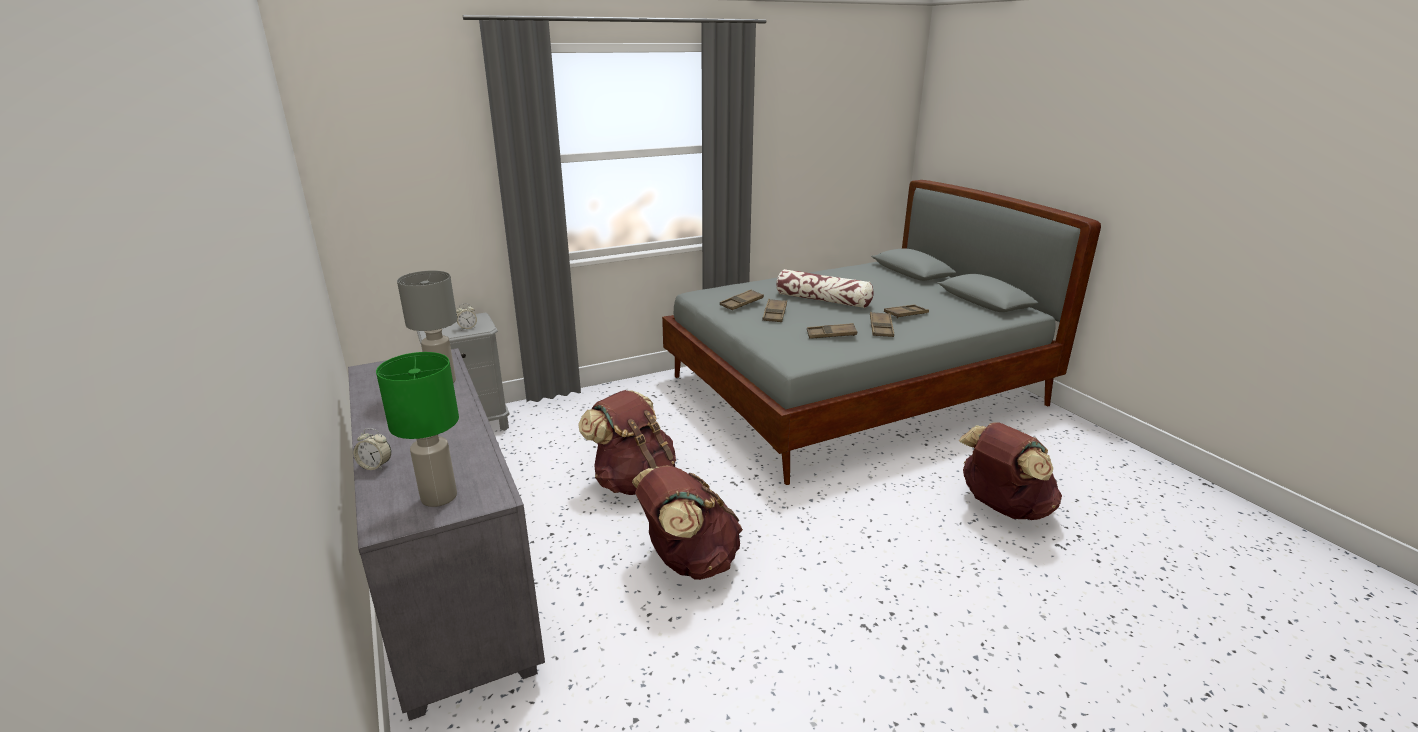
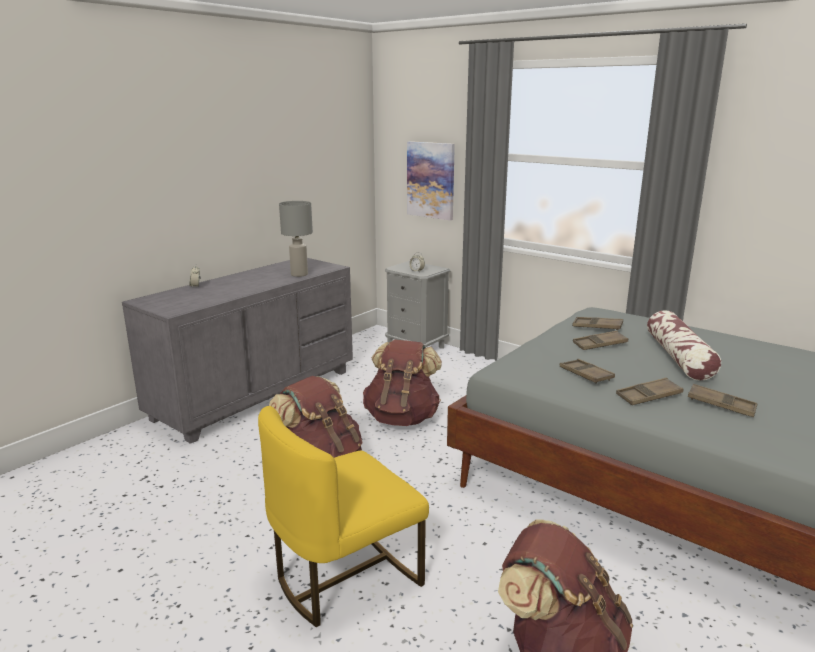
camera: 65 degrees right, 5 degrees down
(429, 206) = (431, 180): none -> picture
(440, 497) = (169, 303): green table lamp -> none
(889, 588) = (345, 577): none -> yellow chair

